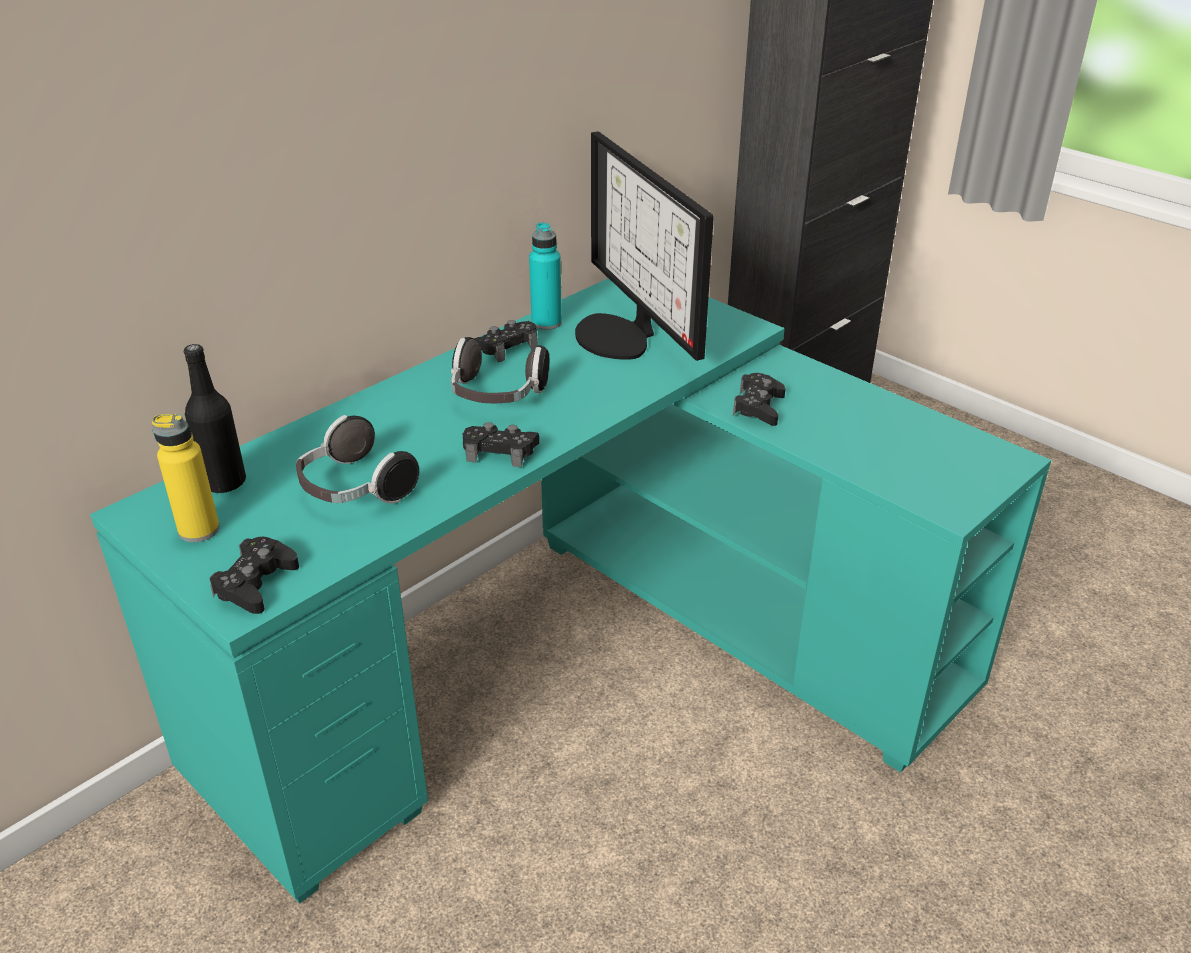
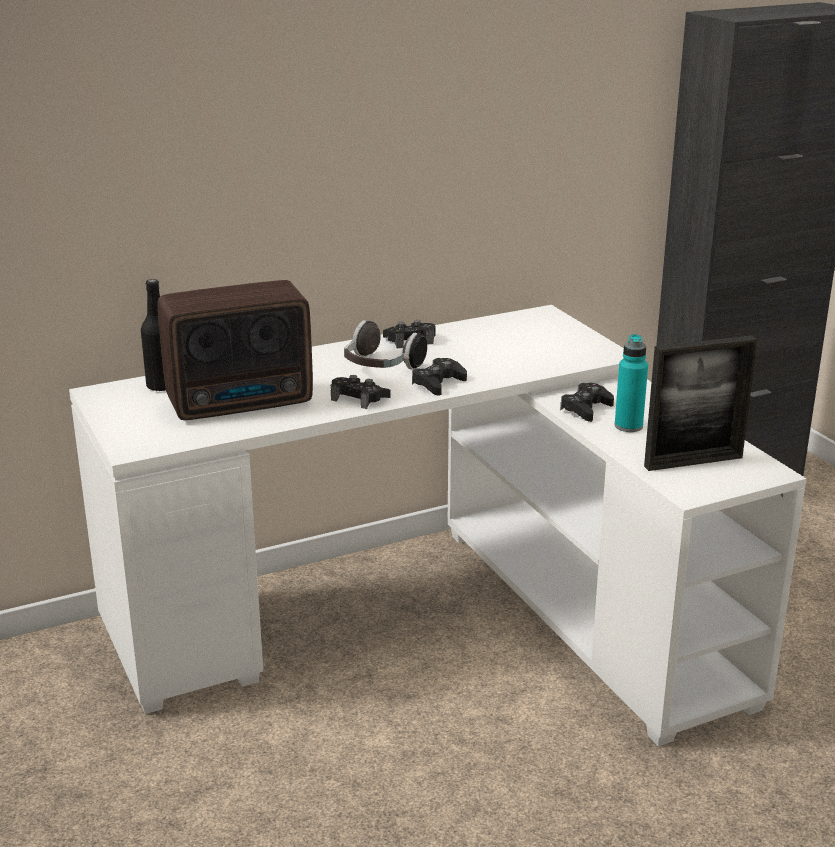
camera: 20 degrees right, 10 degrees down
(199, 530) = (130, 408): yellow bottle -> none
(256, 583) = (147, 440): black game controller -> black game controller (438, 383)
(354, 489) = (243, 403): headphones -> radio
(546, 322) = (452, 330): turquoise bottle -> turquoise bottle (628, 426)
(585, 660) = (437, 616): turquoise desk -> white desk
(622, 336) = (504, 346): monitor -> none
(924, 462) = (693, 462): none -> picture frame

